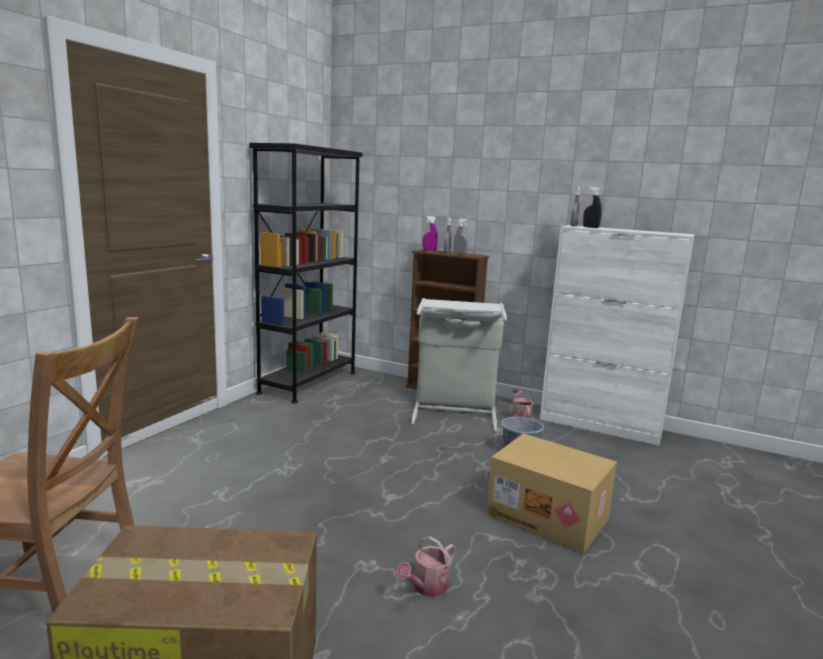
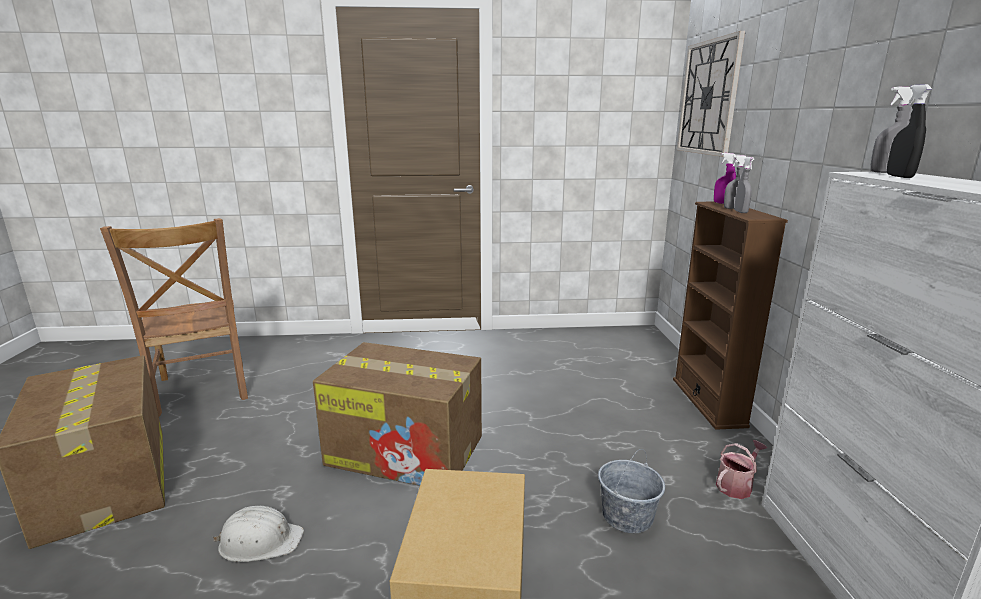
camera: 60 degrees right, 5 degrees up
(308, 382) = (588, 337): black bookcase -> none
(374, 494) = (407, 451): none -> cardboard box
(376, 175) = (708, 98): none -> wall clock
(426, 587) = (260, 541): watering can -> white hard hat
(454, 411) = (663, 430): grey laundry basket -> none

